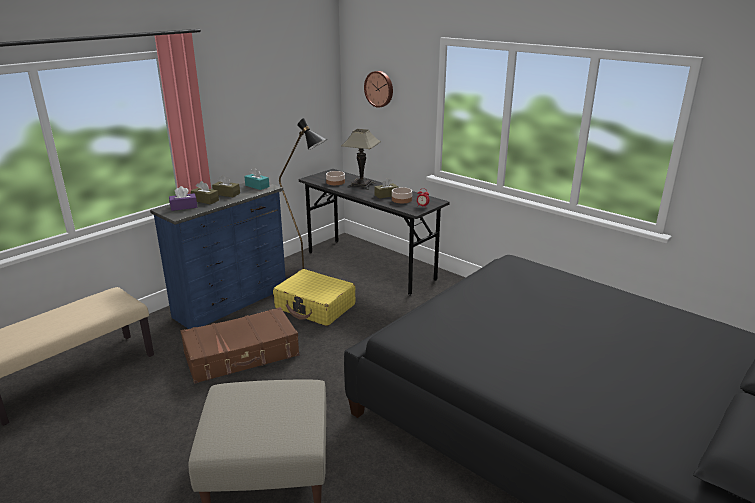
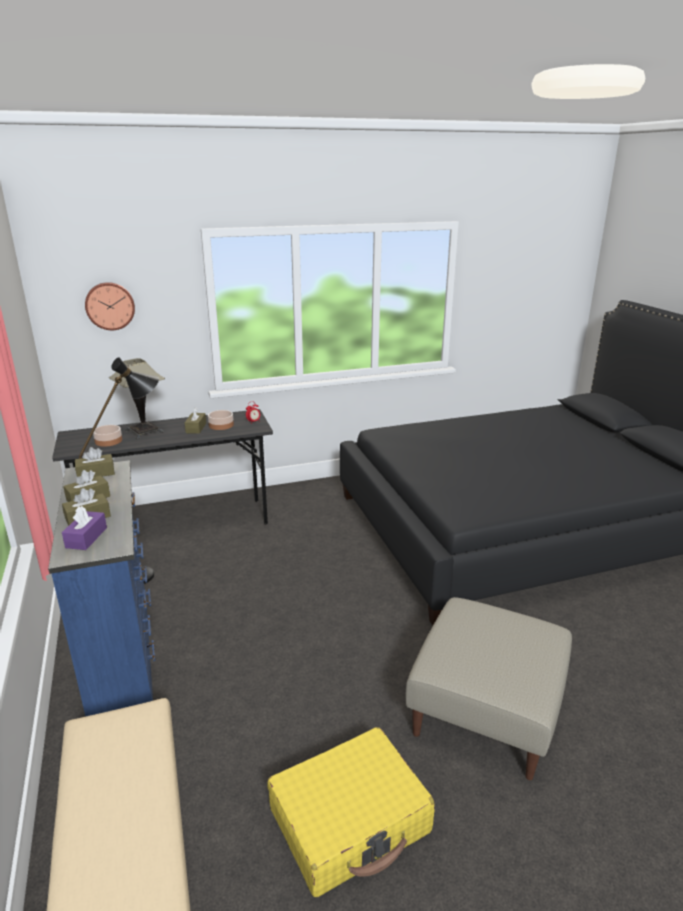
camera: 60 degrees left, 0 degrees up
(242, 355) = (260, 676): brown suitcase -> none
(257, 186) = (96, 473): turquoise tissue box -> brown tissue box
(315, 307) = (217, 589): yellow suitcase -> yellow suitcase (350, 821)

